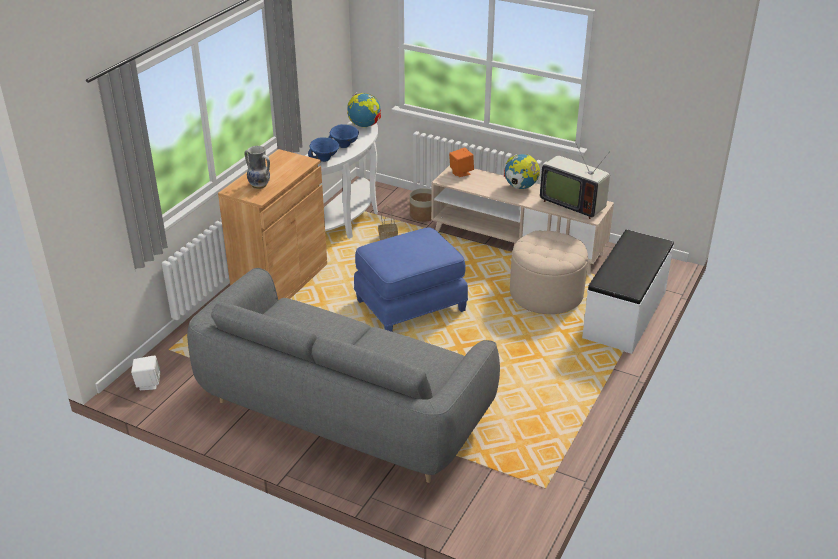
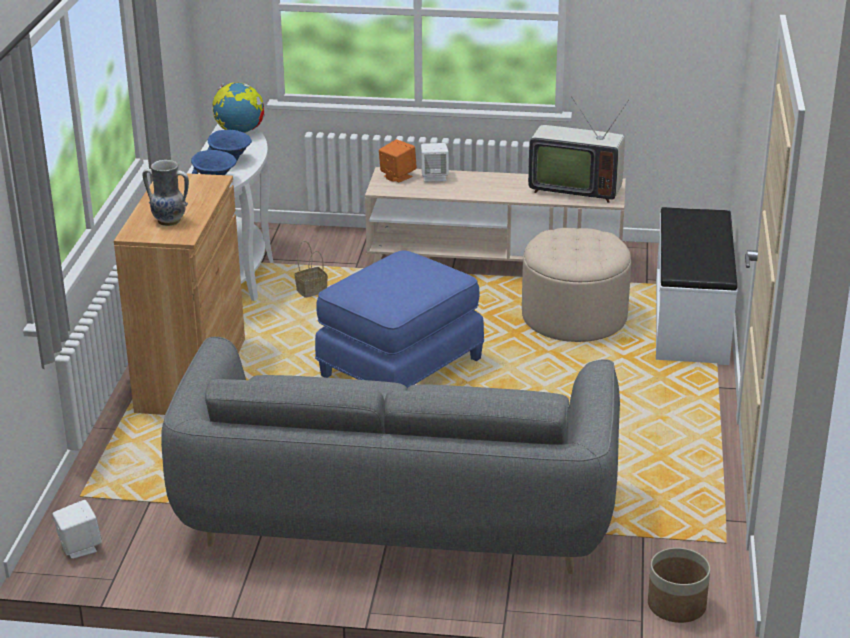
camera: 20 degrees left, 5 degrees down
(423, 215) = (341, 252): planter -> planter (676, 605)
(485, 177) = (434, 177): none -> white speaker
(520, 187) = (491, 181): globe -> none

